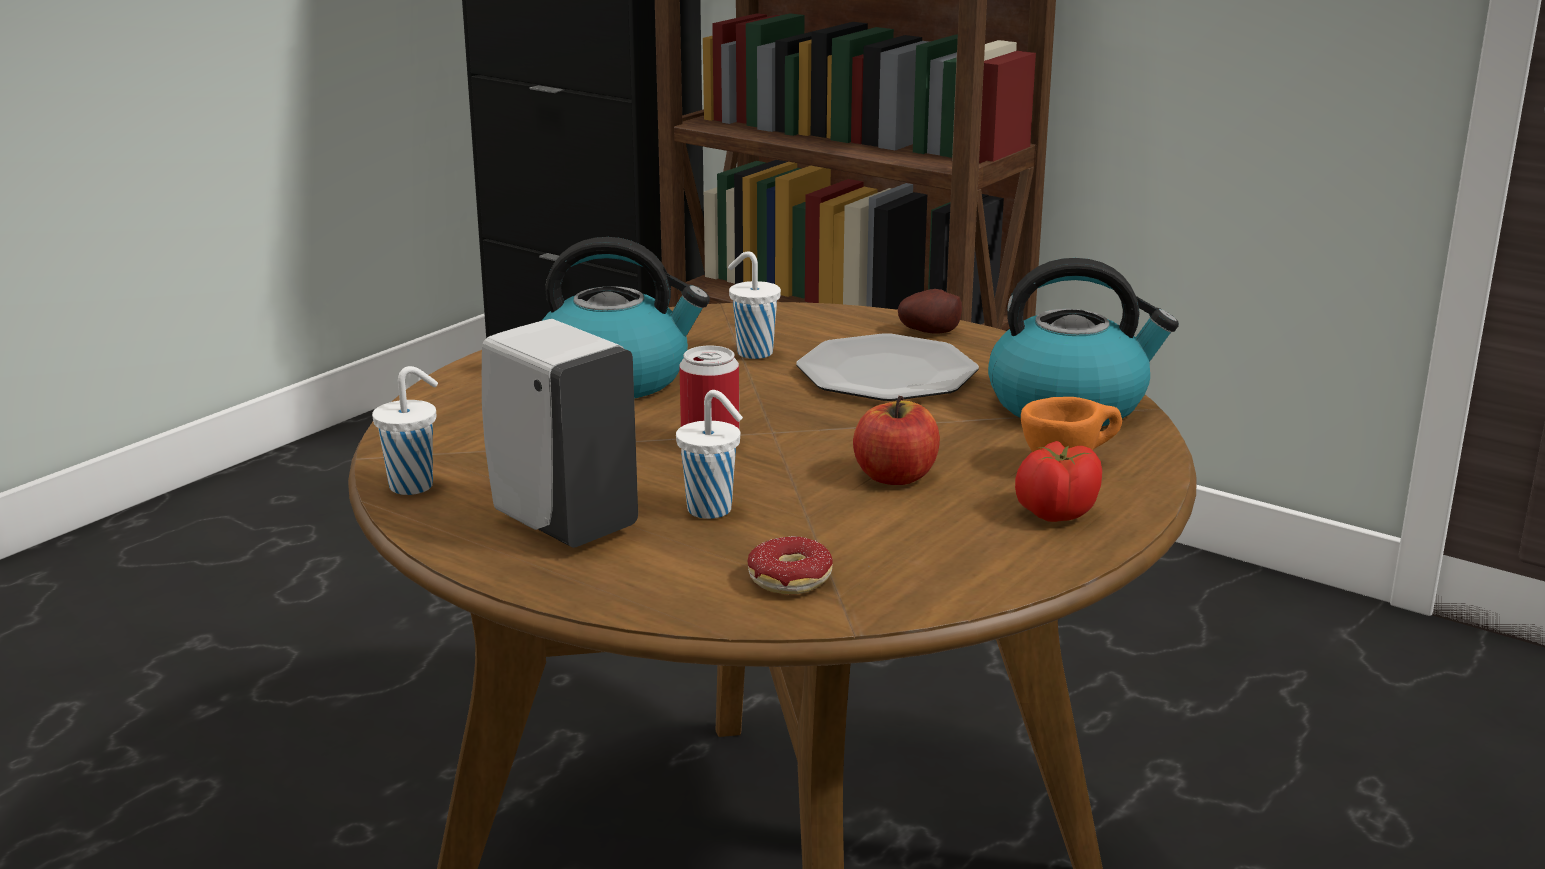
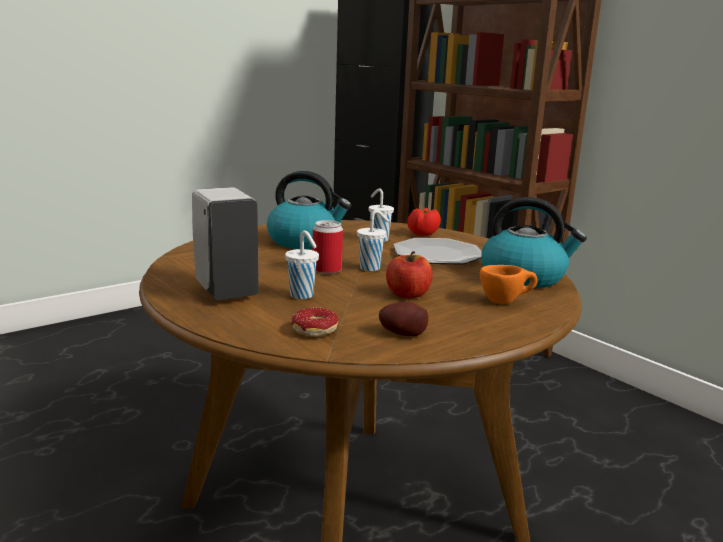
camera: 15 degrees right, 5 degrees down
(414, 486) = (175, 268): white cup -> white cup (371, 268)
(928, 331) = (471, 241): potato -> potato (402, 333)
(1055, 513) = (482, 322): tomato -> tomato (422, 234)

